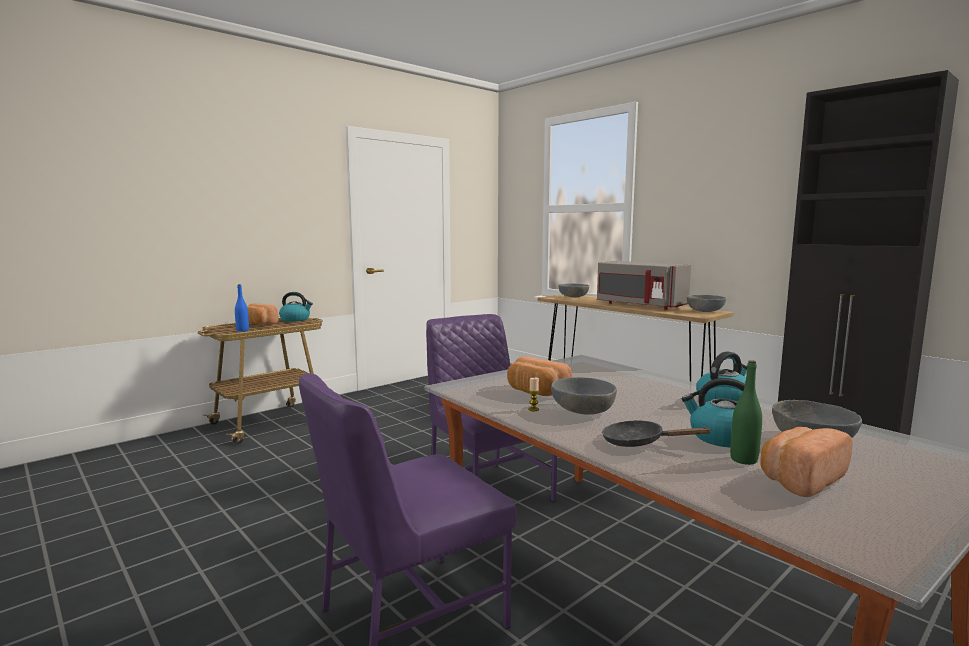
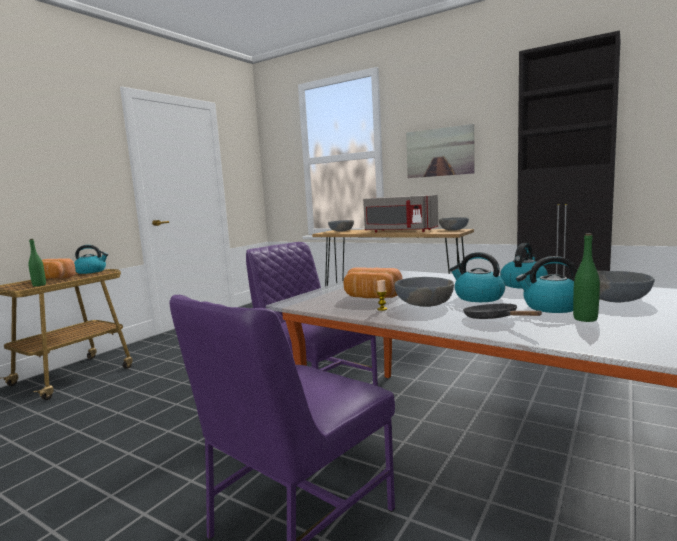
camera: 15 degrees left, 0 degrees up
(242, 330) = (39, 285): blue bottle -> green bottle
(639, 442) = (494, 319): black frying pan -> black frying pan turned 60 degrees clockwise
(651, 411) = (478, 297): none -> kettle
(702, 211) = (439, 152): none -> picture
(800, 479) = (640, 325): bread -> none

